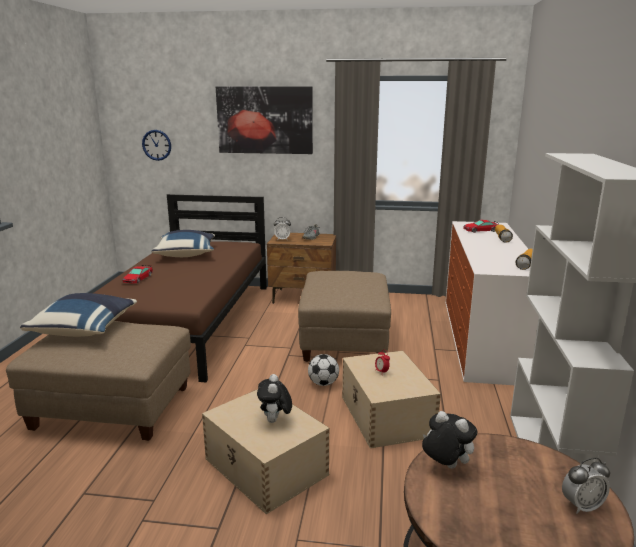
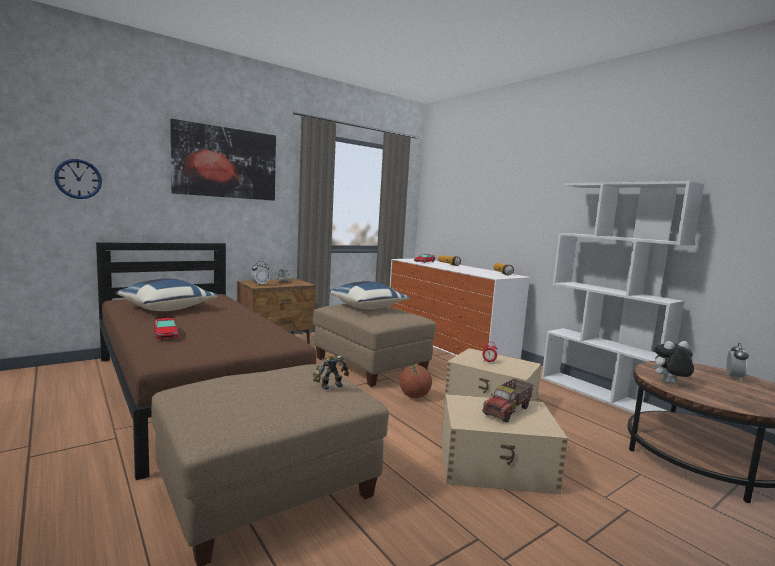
camera: 45 degrees left, 10 degrees down
(85, 330) = (222, 389): blue pillow -> blue pillow (367, 307)
(134, 347) = (330, 385): none -> toy robot
(275, 421) = (508, 411): plush toy -> toy truck
(323, 383) = (414, 396): football -> basketball

